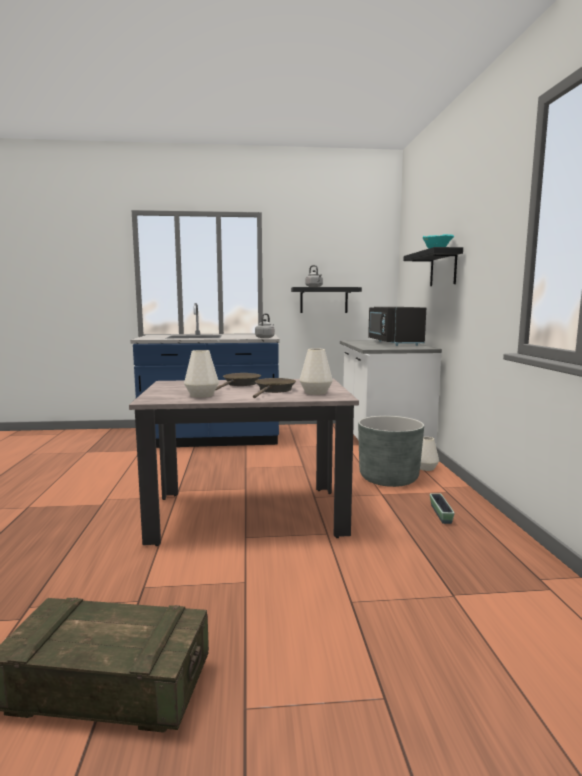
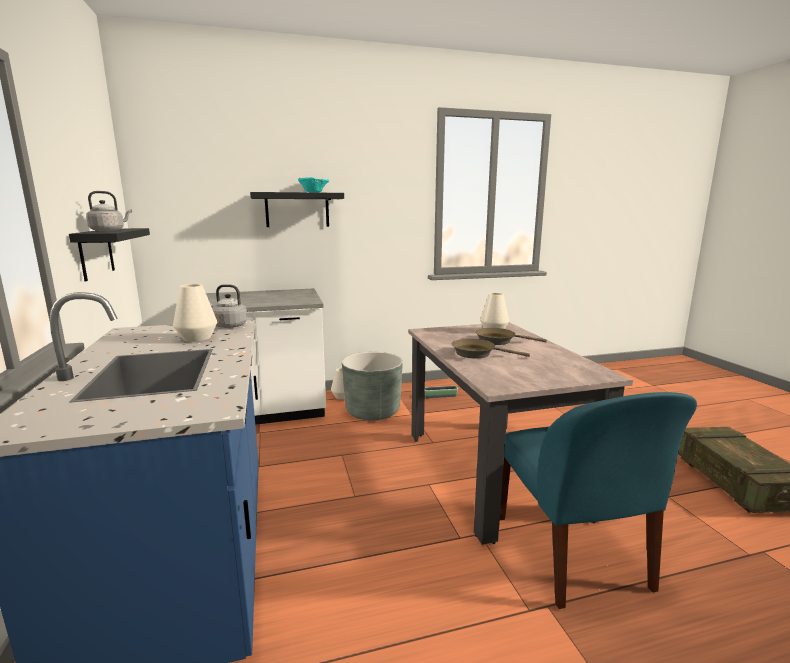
camera: 100 degrees left, 5 degrees up
(127, 522) = (571, 553): none -> blue chair
(202, 395) = (553, 360): white vase -> white vase (197, 338)
(393, 343) = (246, 296): black microwave -> none

